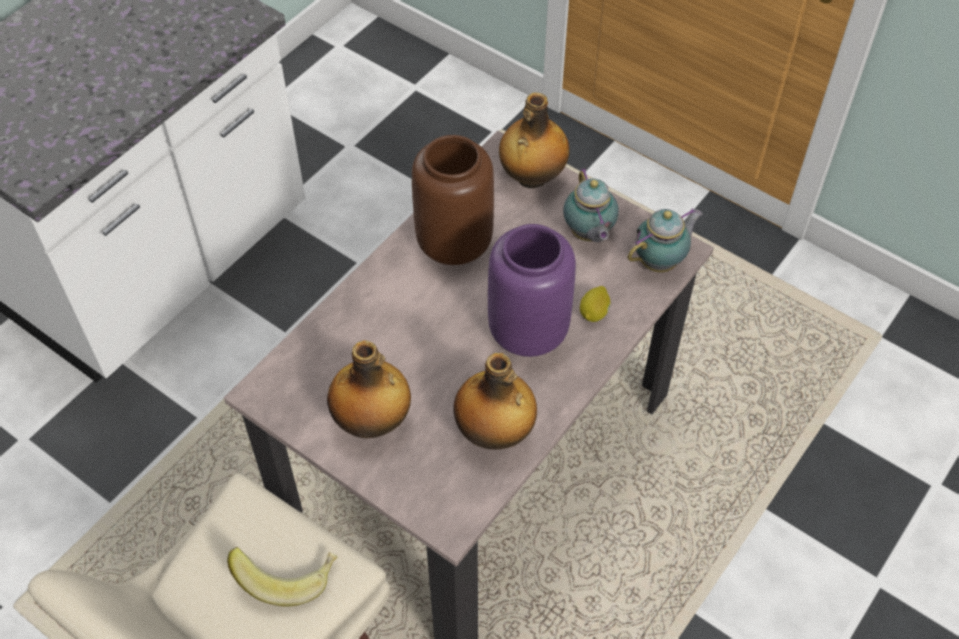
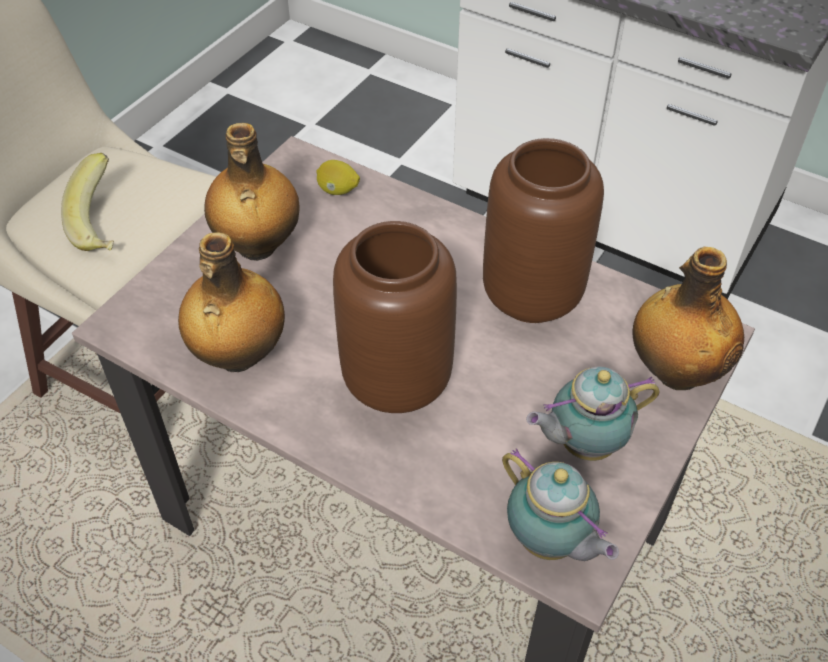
camera: 85 degrees right, 5 degrees down
(527, 333) = (394, 381): purple vase -> brown vase
(594, 313) = (438, 456): lemon -> lemon (338, 191)

